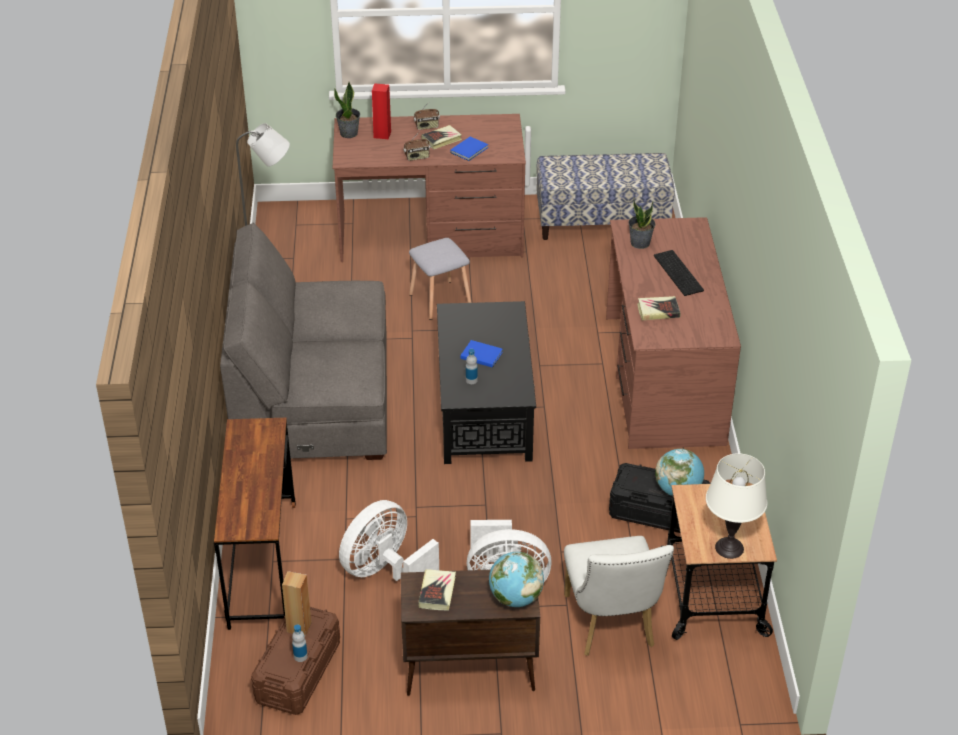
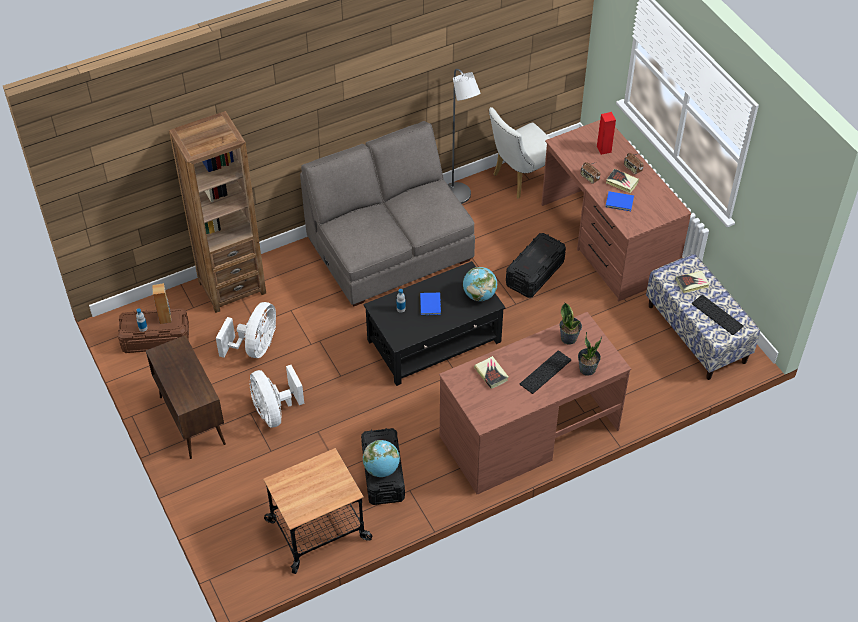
camera: 65 degrees right, 10 degrees up
(262, 564) = (232, 287): brown desk -> brown bookcase
(349, 133) = (592, 132): potted plant -> potted plant (587, 369)
(385, 571) = (255, 347): white fan -> white fan turned 90 degrees clockwise
(437, 592) = (176, 358): book -> book (692, 283)
(439, 300) = (534, 273): grey stool -> black storage box
(515, 598) = (188, 398): globe -> globe (479, 295)
(611, 626) = (263, 481): white chair -> white chair (520, 179)
(630, 169) = (718, 314): none -> keyboard
(729, 548) = (288, 498): white table lamp -> none

